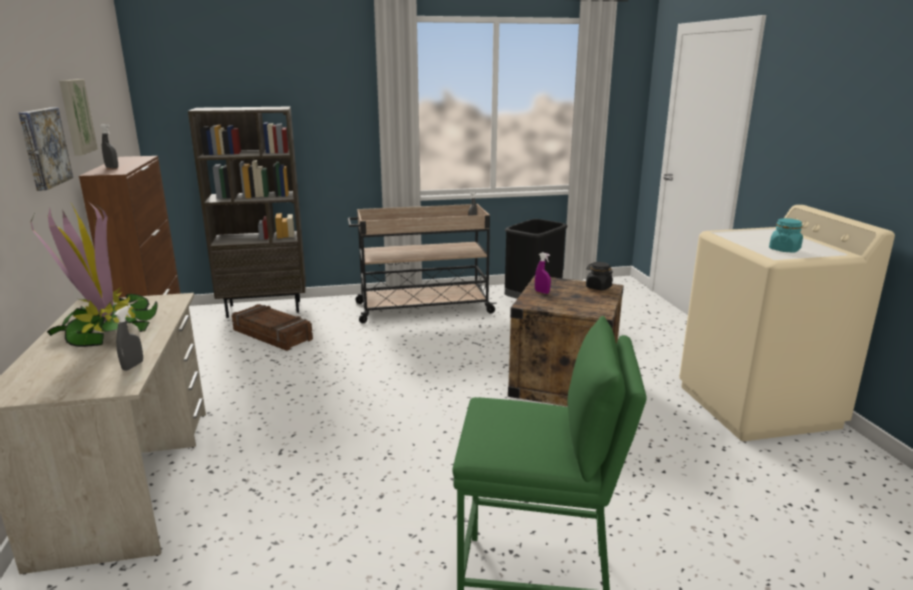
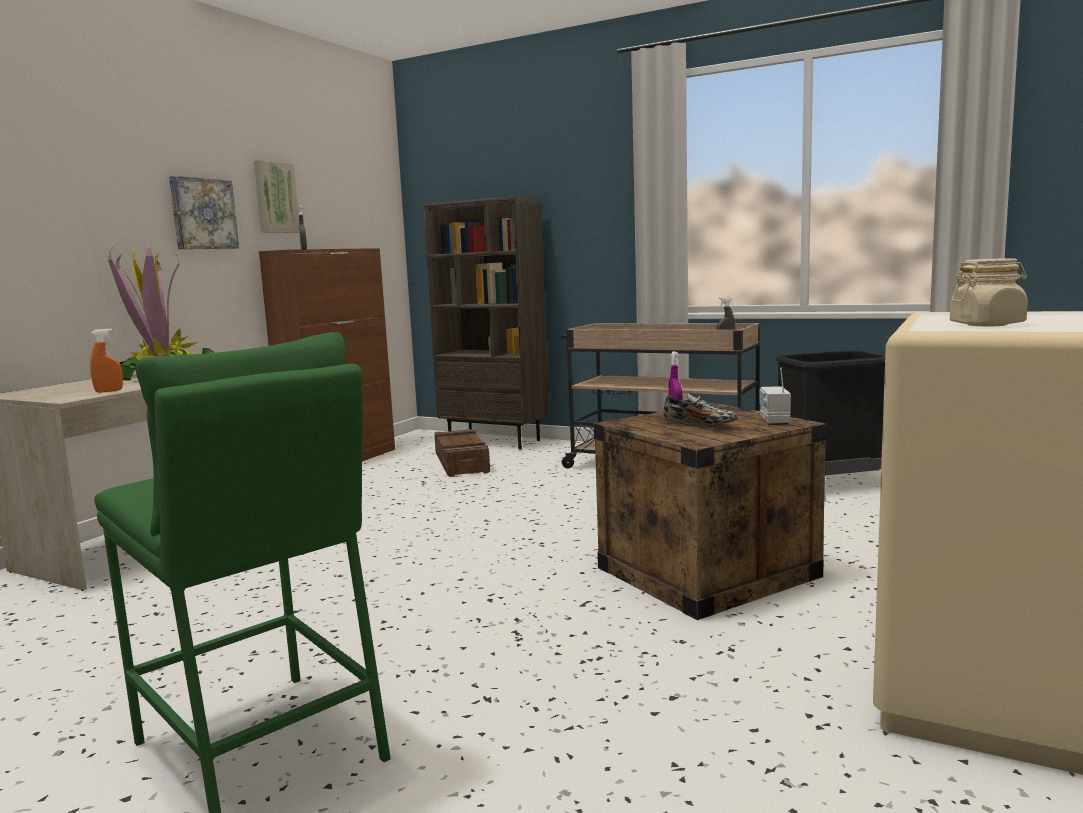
camera: 40 degrees right, 10 degrees down
(133, 366) = (109, 391): grey spray bottle -> orange spray bottle
(571, 298) = (699, 425): none -> shoe
(598, 287) = (774, 421): black jar -> radio
(784, 250) = (987, 324): turquoise jar -> beige jar

